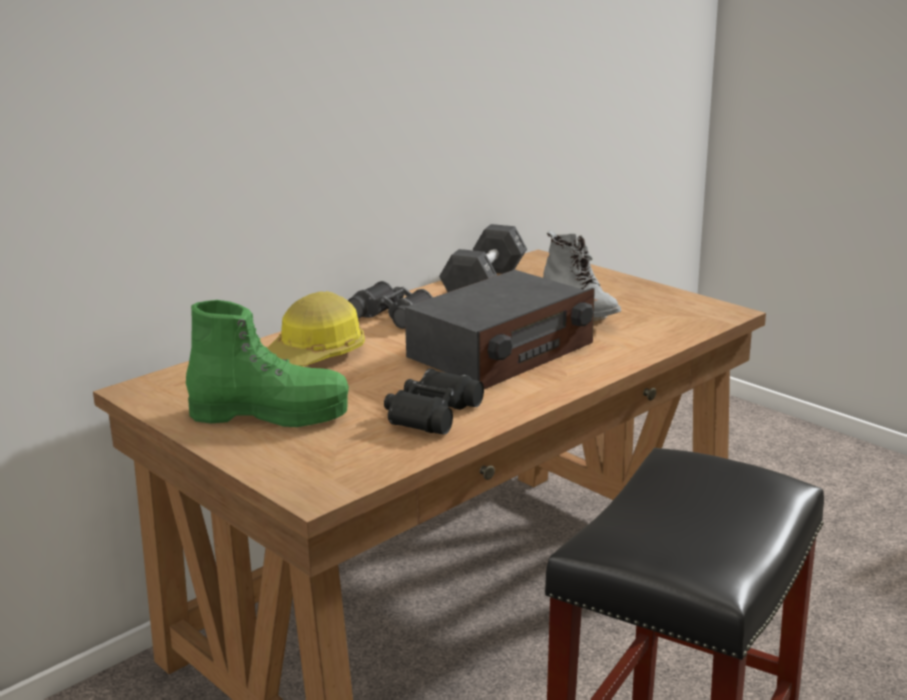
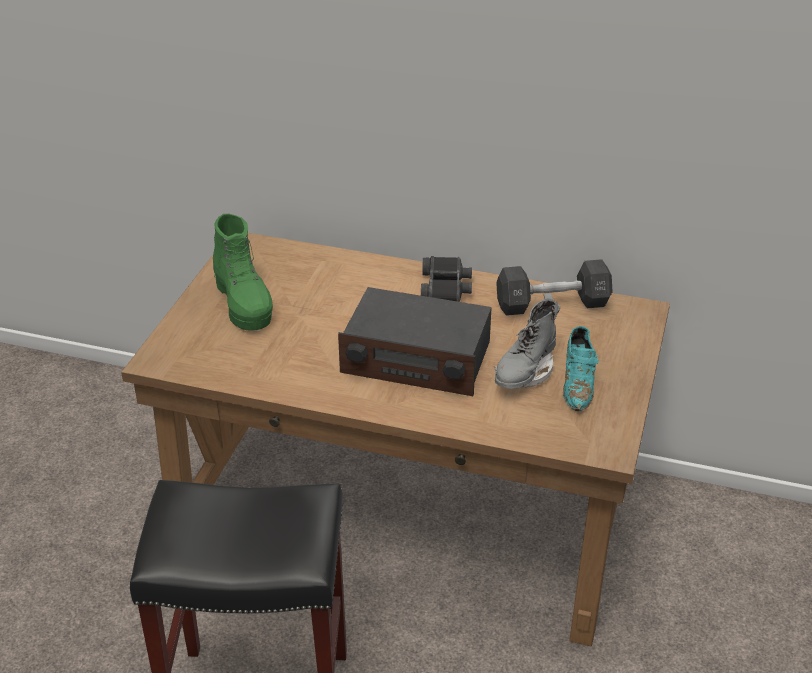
camera: 60 degrees right, 15 degrees up
(316, 355) = (346, 284): hard hat -> none
(431, 414) = (288, 364): black binoculars -> none
(619, 301) = (578, 384): none -> turquoise shoe

